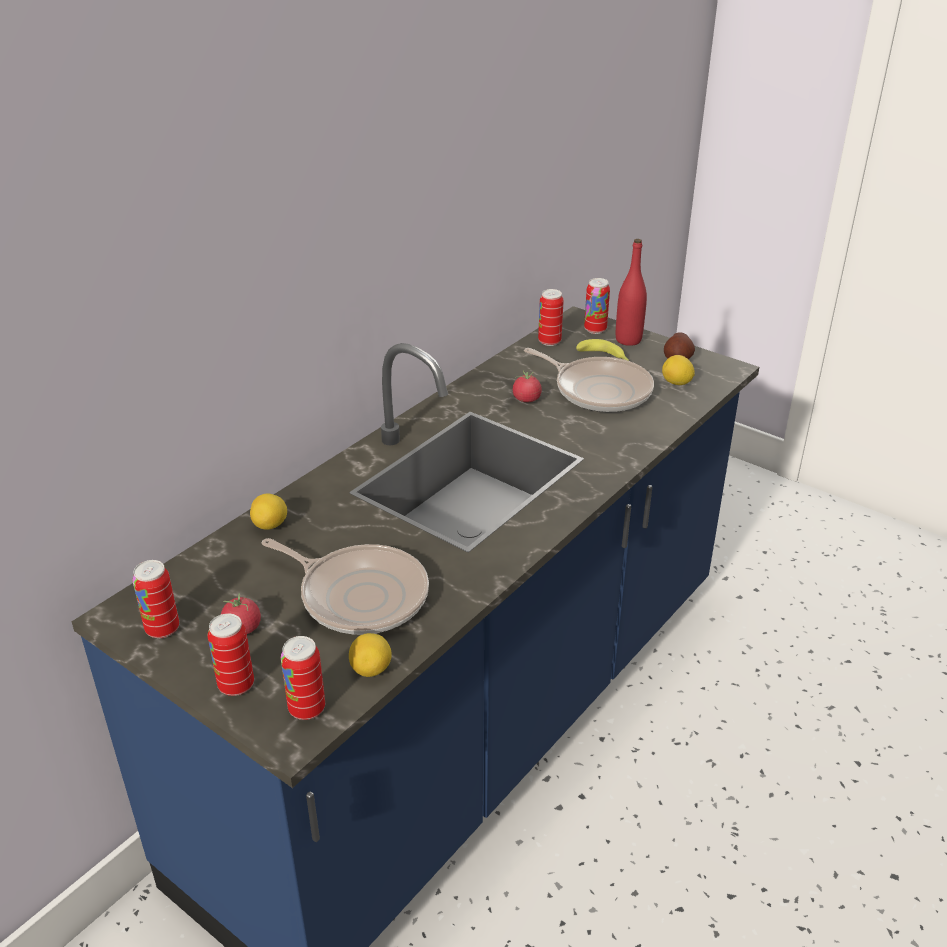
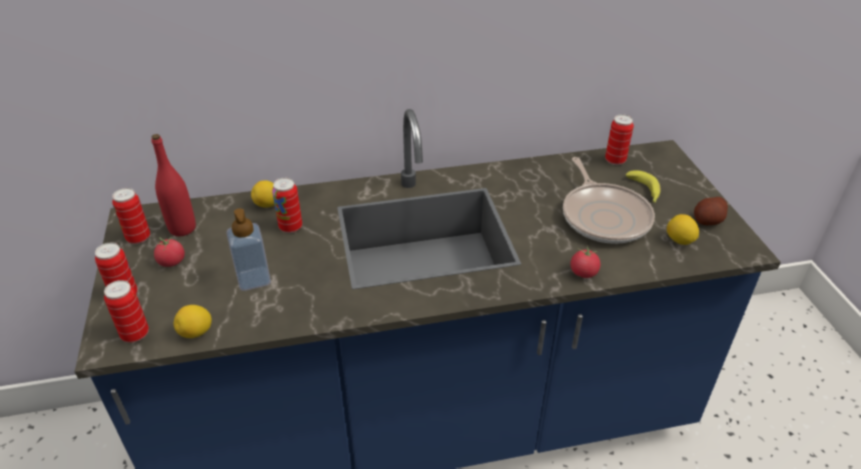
camera: 40 degrees right, 5 degrees up
(359, 595) = (253, 279): frying pan -> soap dispenser
(526, 399) = (538, 197): tomato -> tomato (583, 273)
(595, 330) = (666, 166): can -> can (290, 227)
(628, 340) = (684, 186): red bottle -> red bottle (182, 228)

